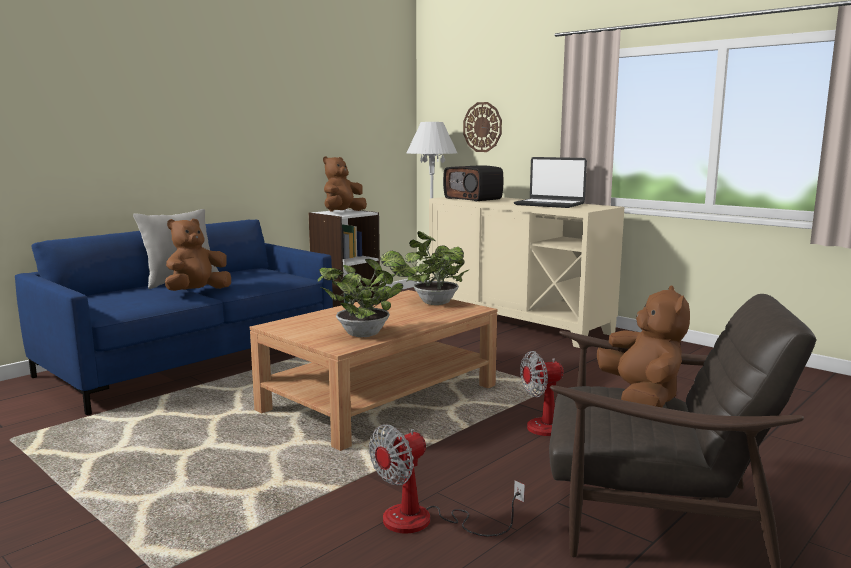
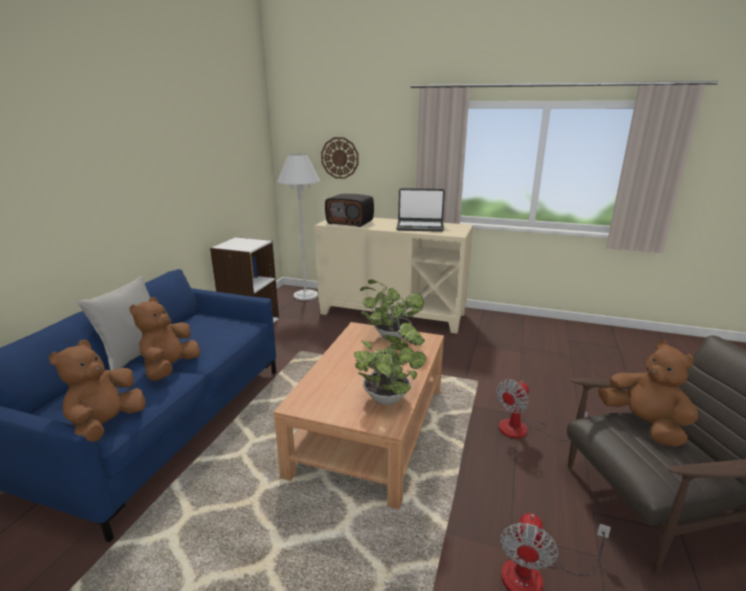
camera: 25 degrees left, 10 degrees up
(343, 212) = (241, 244): brown plush toy -> brown plush toy (106, 426)

